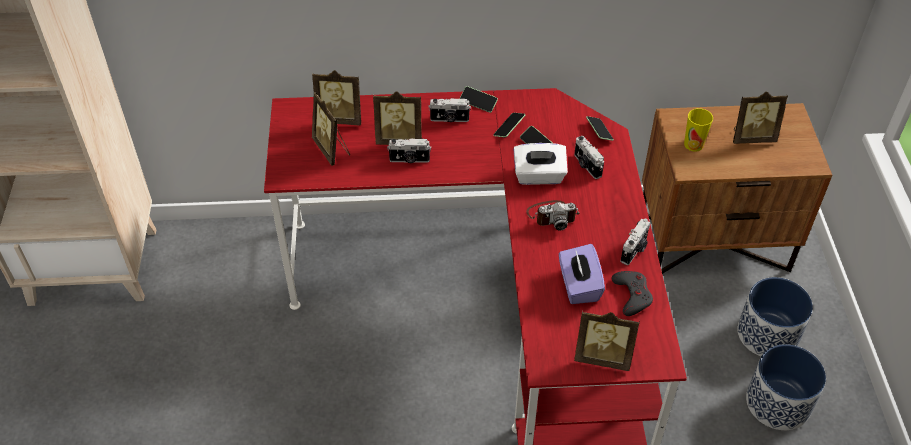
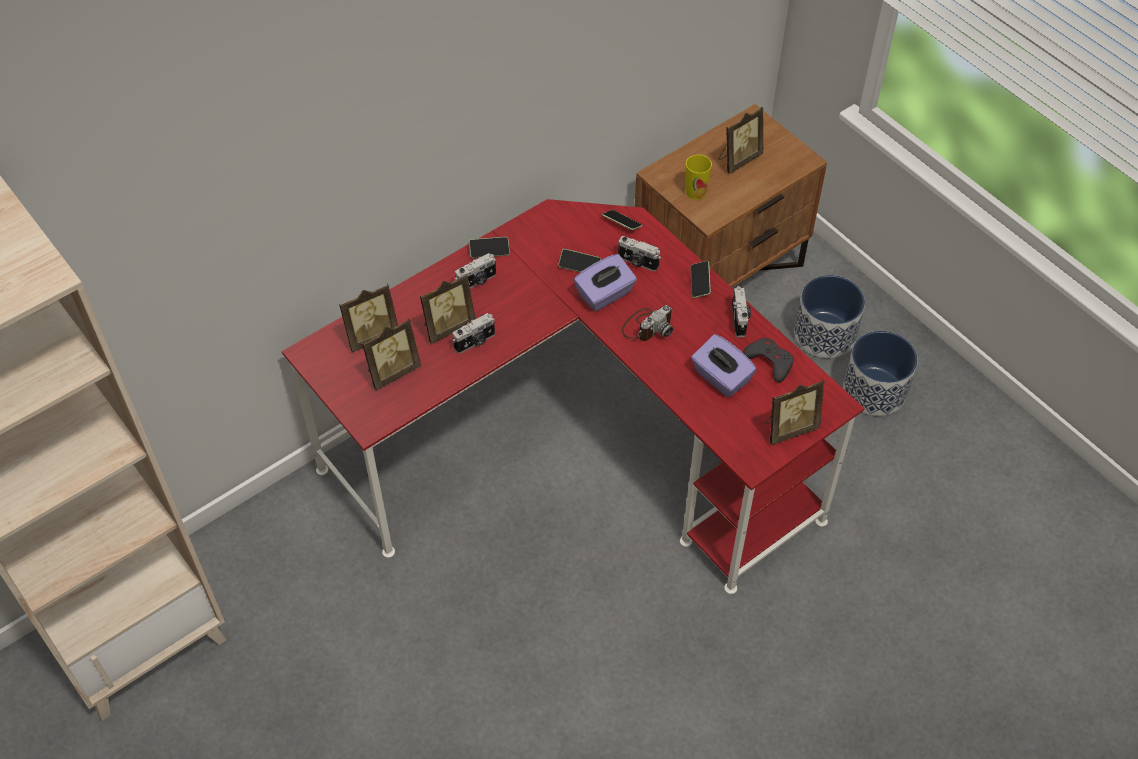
camera: 35 degrees left, 5 degrees up
(332, 149) = (392, 371): picture frame -> picture frame turned 60 degrees counterclockwise
(509, 129) = (539, 262): phone -> phone (700, 283)
(539, 176) = (605, 294): white tissue box -> purple tissue box

